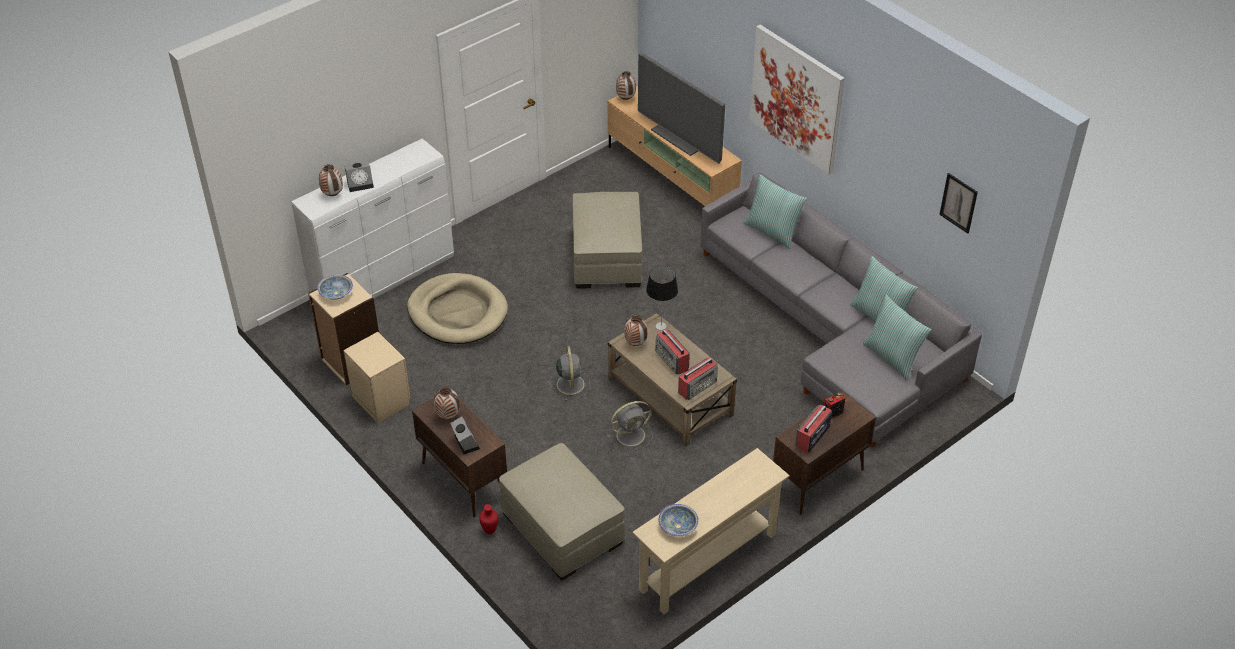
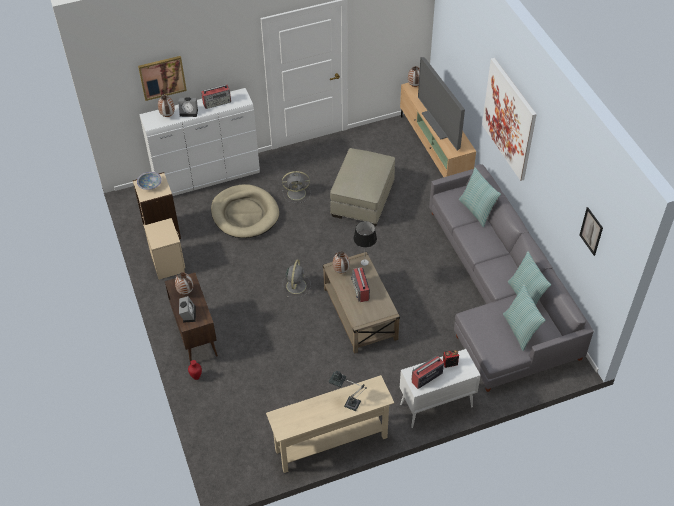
camera: 20 degrees right, 5 degrees up
(317, 141) = (162, 77): none -> picture
(561, 528) = (244, 389): beige ottoman -> none
(632, 435) = (321, 334): grey fan -> grey fan (297, 193)
(678, 526) = (298, 418): bowl -> none
(698, 386) = (369, 314): radio -> radio (217, 102)
(732, 491) = (348, 402): none -> table lamp
(817, 481) = (435, 406): brown cabinet -> white cabinet

